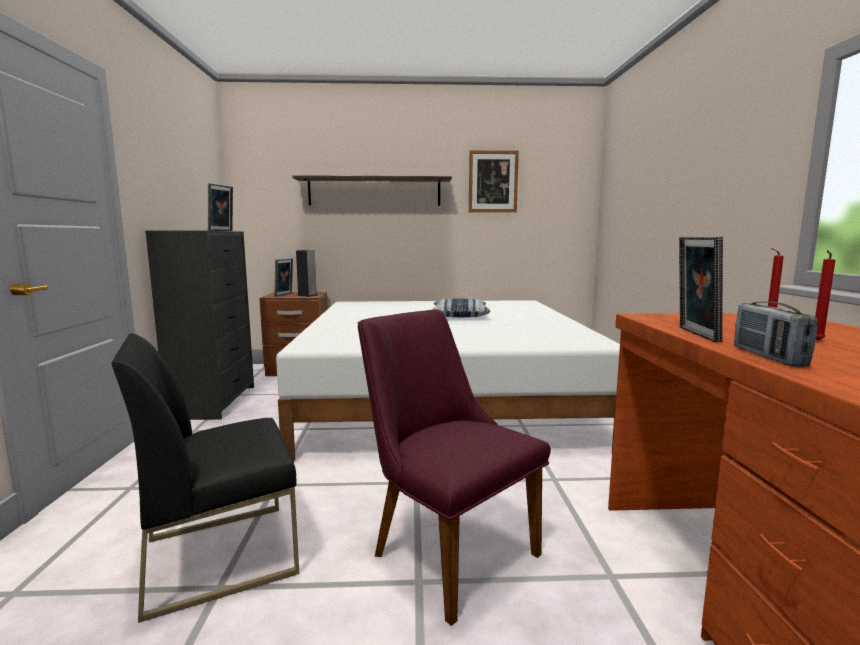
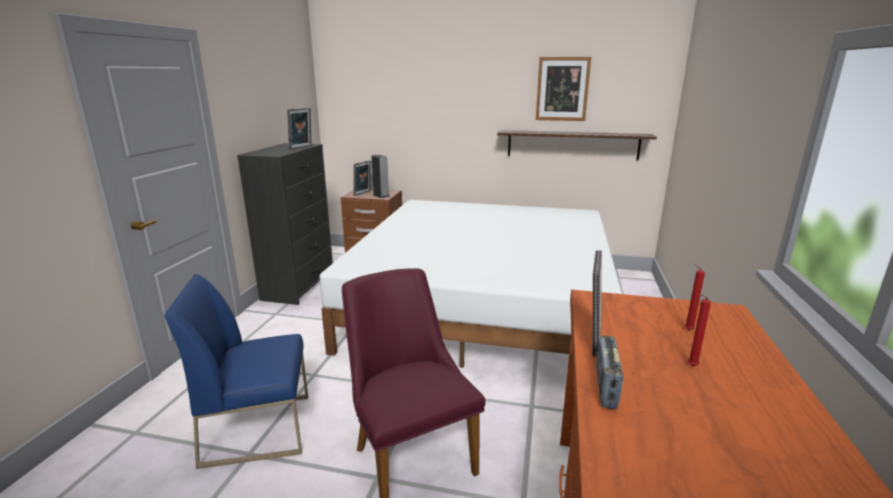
camera: 15 degrees right, 10 degrees up
(221, 554) = (259, 428): black chair -> blue chair
(374, 192) = (445, 98): shelf -> shelf (572, 145)
(460, 315) = (503, 231): pillow -> none

